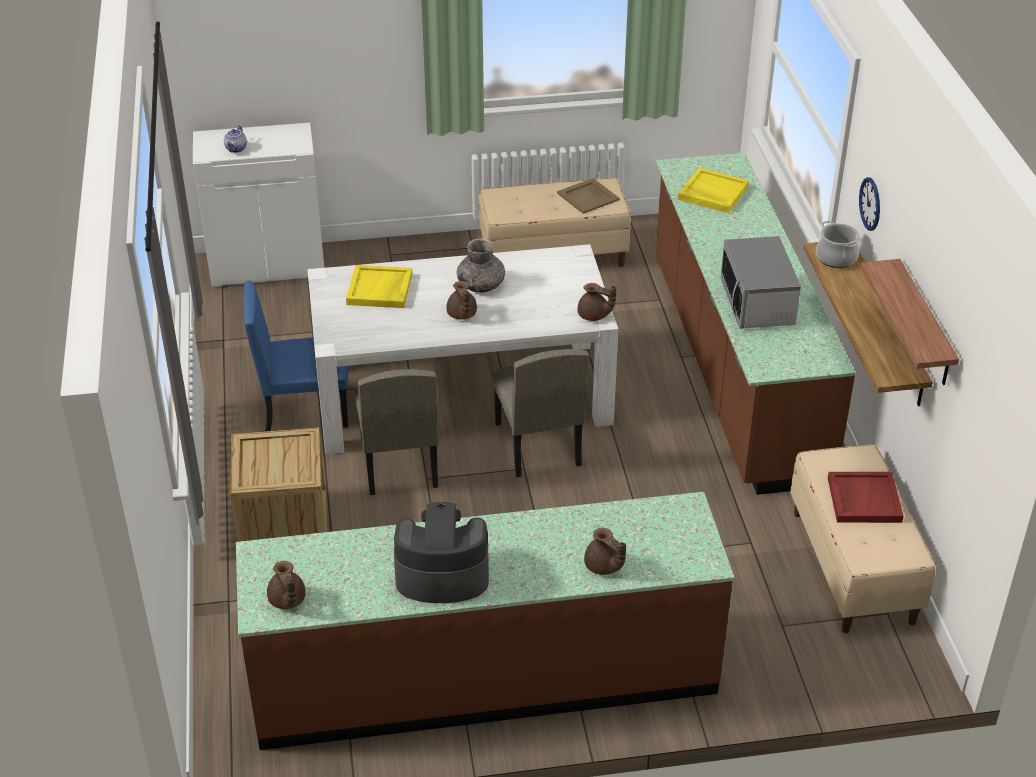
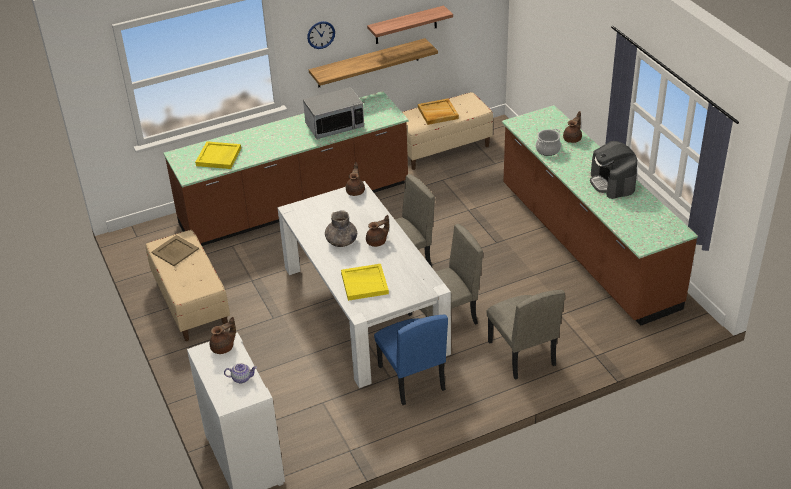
camera: 105 degrees left, 0 degrees up
(283, 523) = (521, 353): crate -> beige chair
(287, 601) = (665, 226): brown teapot -> brown teapot (223, 347)
(836, 258) = (330, 71): cooking pot -> cooking pot (548, 150)
(863, 499) = (437, 113): red tray -> beige tray

